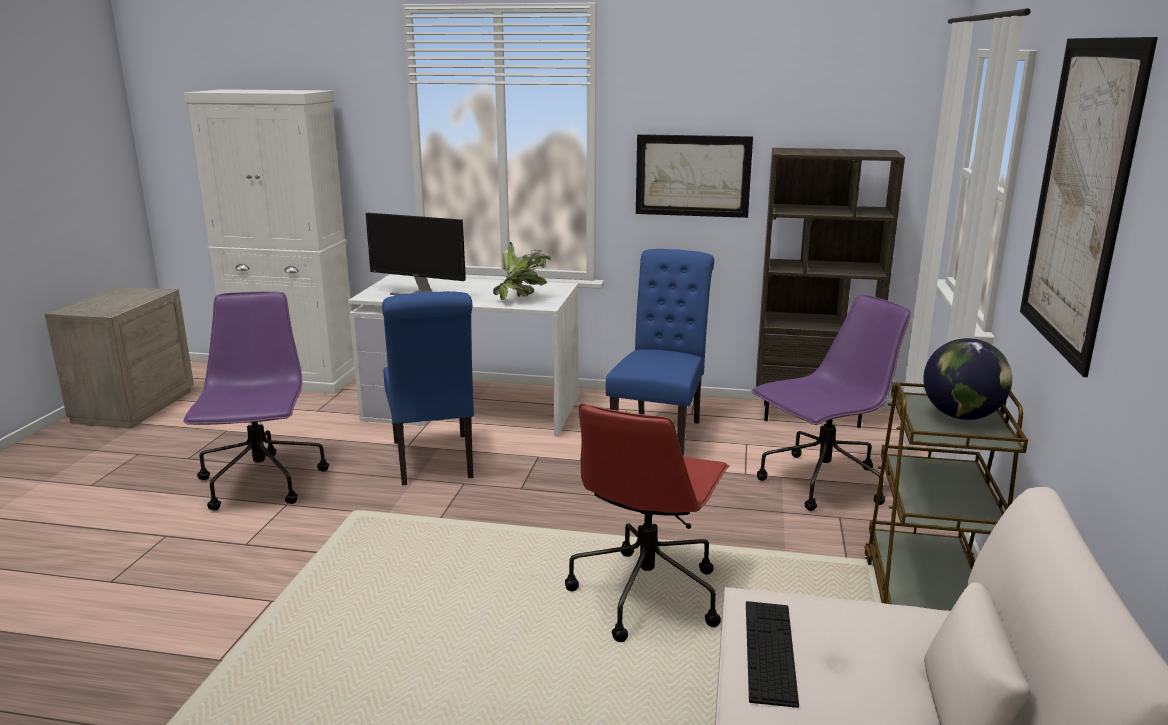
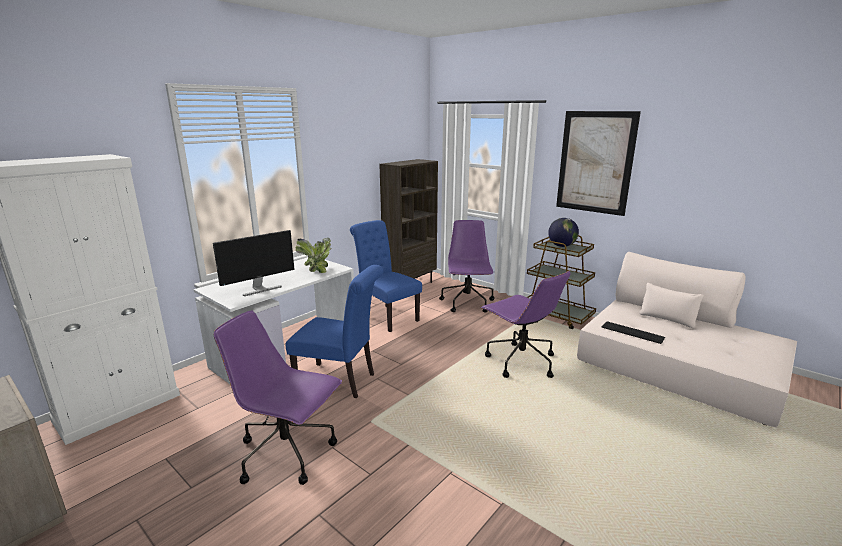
camera: 60 degrees left, 0 degrees up
(647, 593) = (520, 361): red office chair -> purple office chair
(693, 175) = (348, 183): picture -> none

